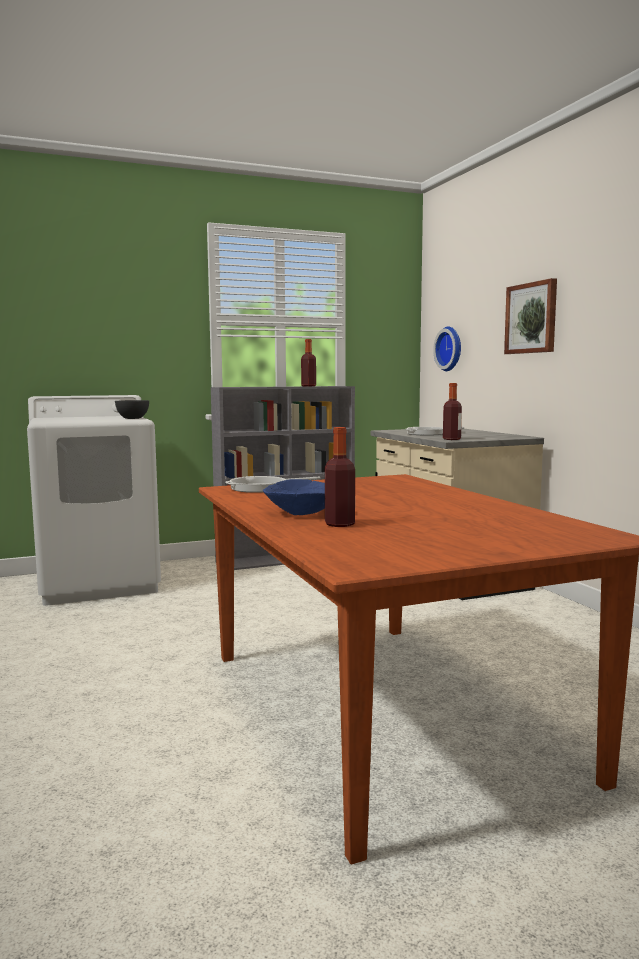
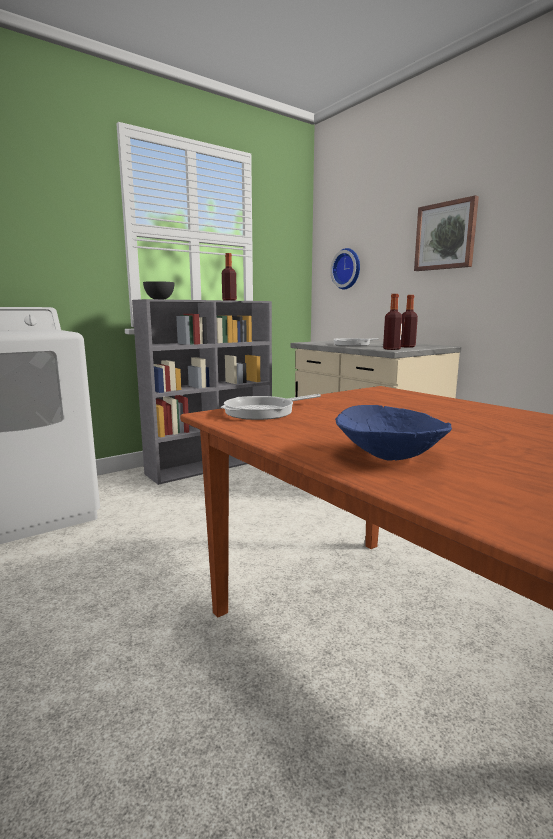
camera: 15 degrees left, 5 degrees up
(133, 418) = (56, 331): grey bowl -> grey bowl (160, 299)
(339, 524) = (486, 476): bottle -> bottle (407, 347)

